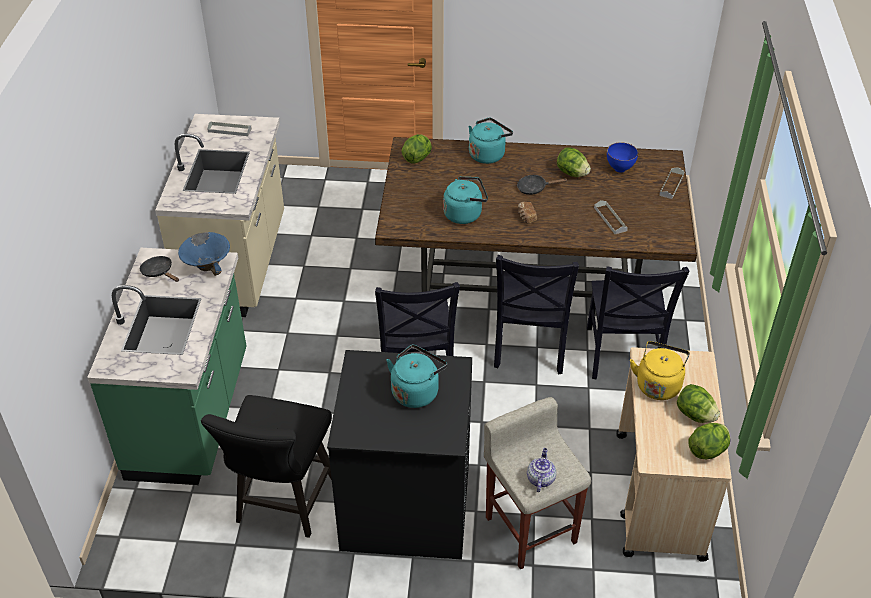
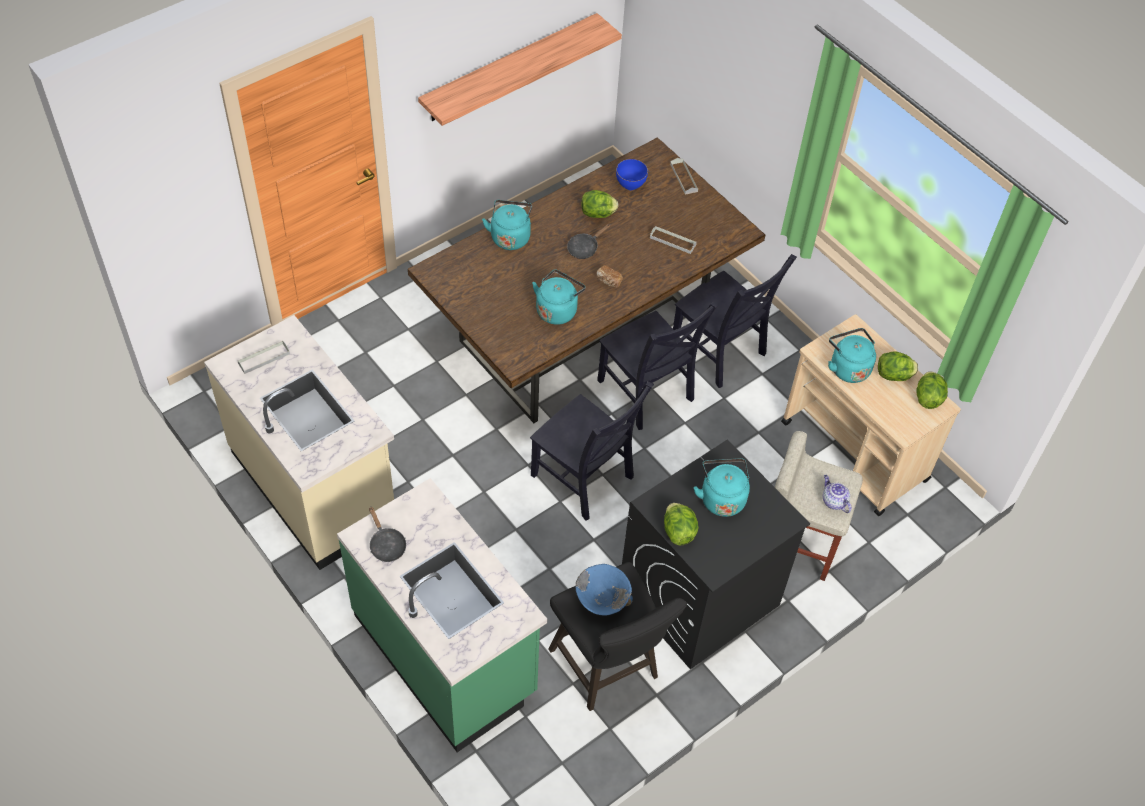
camera: 45 degrees left, 10 degrees up
(159, 272) = (386, 545): black frying pan -> black frying pan turned 120 degrees counterclockwise
(207, 264) = (419, 507): blue bowl -> blue bowl (602, 600)
(417, 158) = (455, 278): lettuce -> lettuce (678, 531)
(579, 32) = (510, 68): none -> shelf
(658, 384) = (848, 367): yellow kettle -> turquoise kettle

